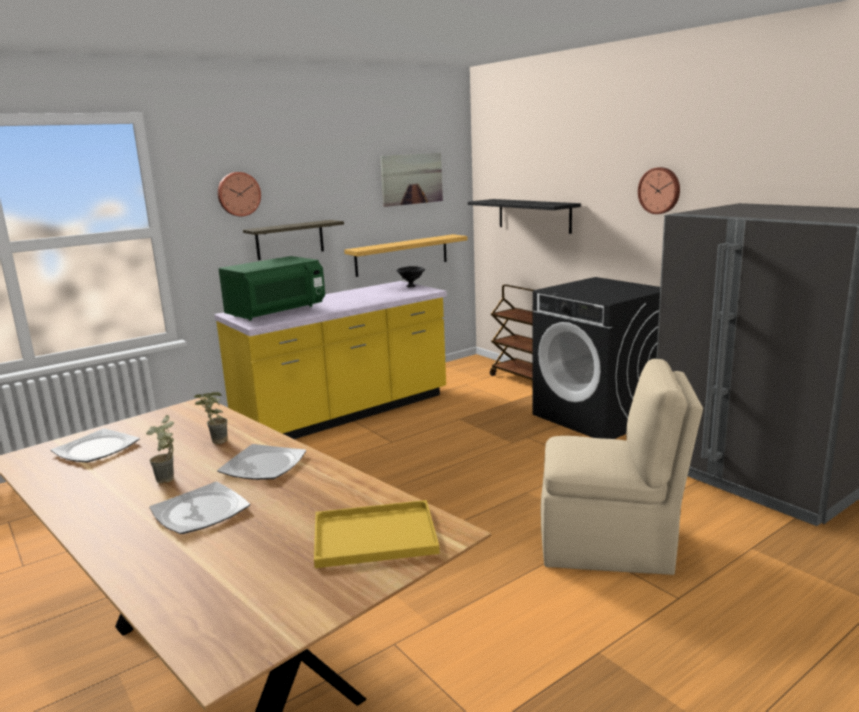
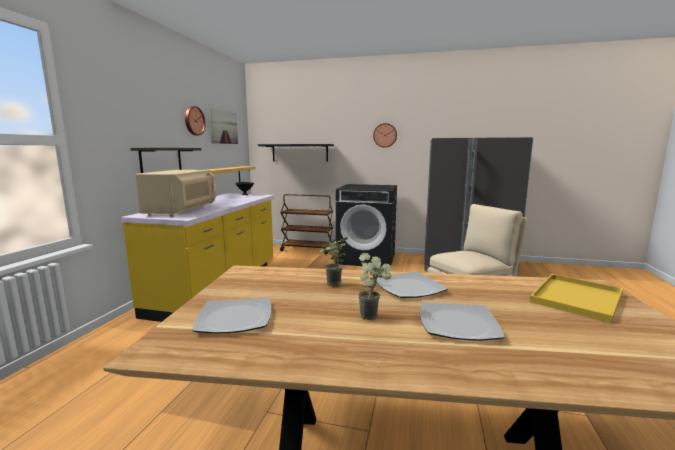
camera: 40 degrees left, 5 degrees down
(238, 194) = (126, 117): wall clock -> wall clock (194, 121)
(276, 312) = (182, 211): green microwave -> beige microwave

